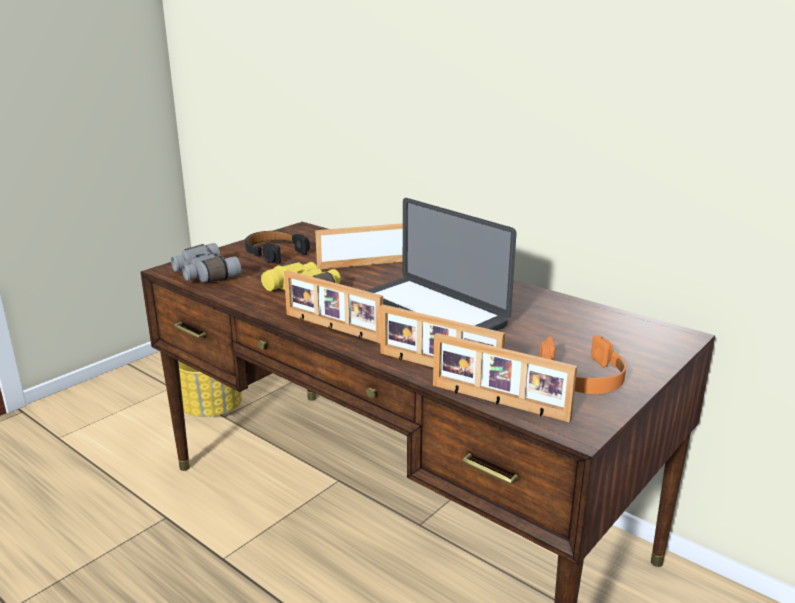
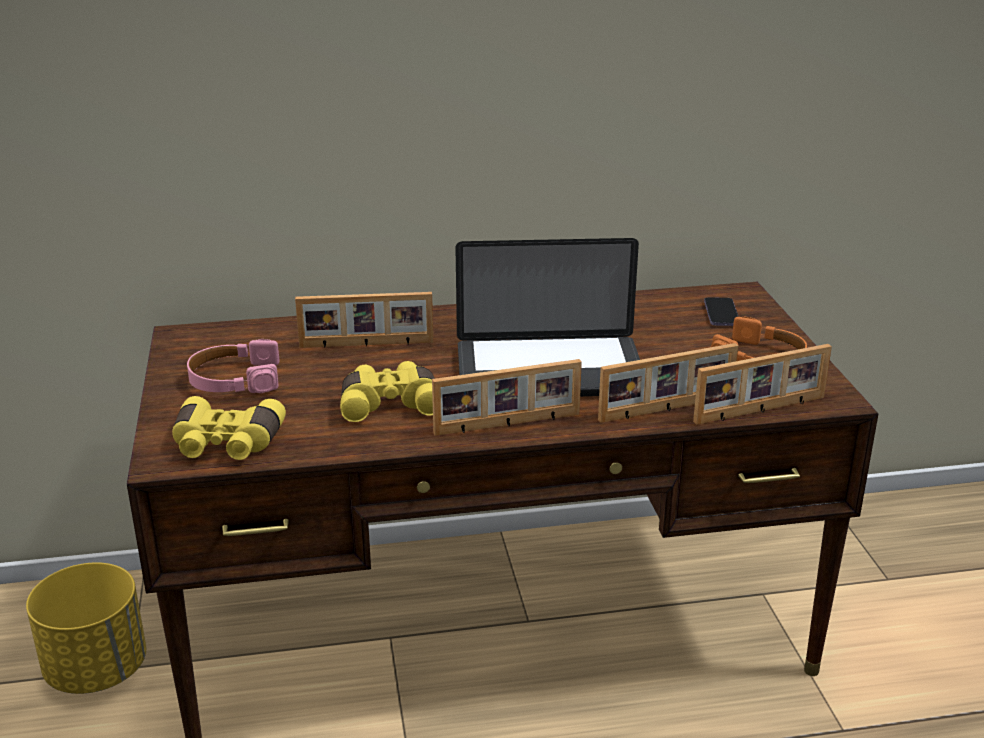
camera: 50 degrees left, 5 degrees up
(204, 275) = (226, 445): grey binoculars -> yellow binoculars
(274, 253) = (234, 379): black headphones -> pink headphones
(365, 263) = (366, 345): picture frame -> picture frame turned 120 degrees counterclockwise
(625, 340) = (721, 314): none -> phone

